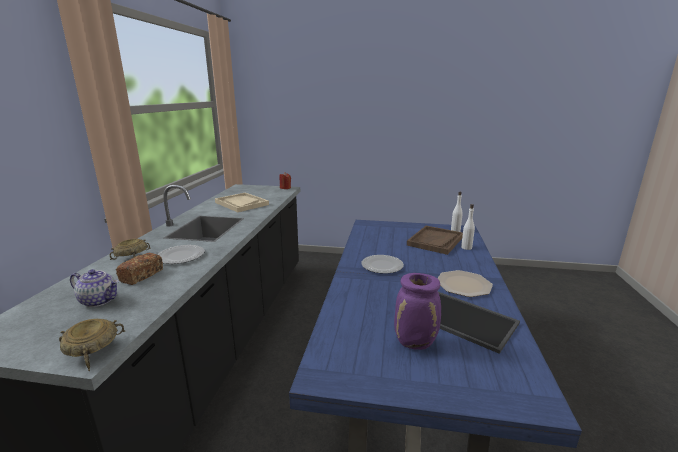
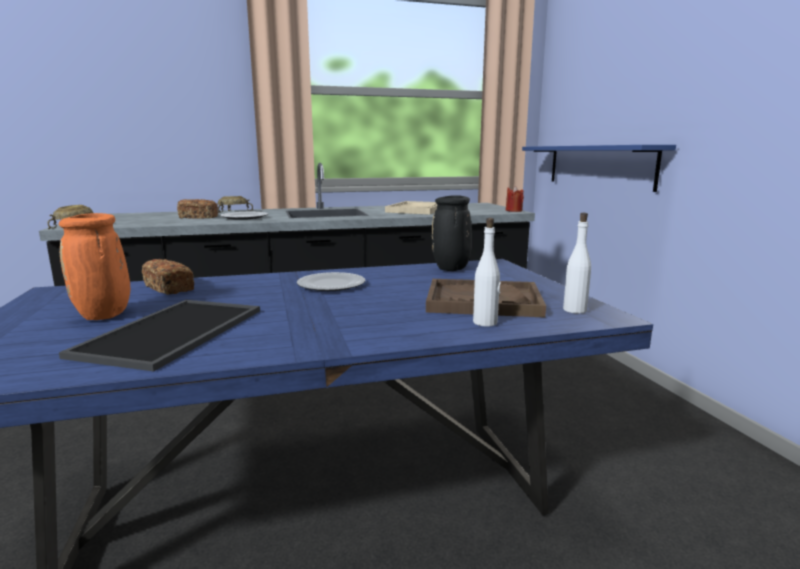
camera: 65 degrees right, 5 degrees down
(100, 300) = (152, 218): teapot -> none
(302, 151) = (598, 166): none -> blue shelf
(352, 318) = (169, 288): none -> bread
(370, 234) = (451, 269): none -> black vase
(415, 343) = (104, 316): purple vase -> orange vase
(464, 284) = (297, 329): plate -> none

